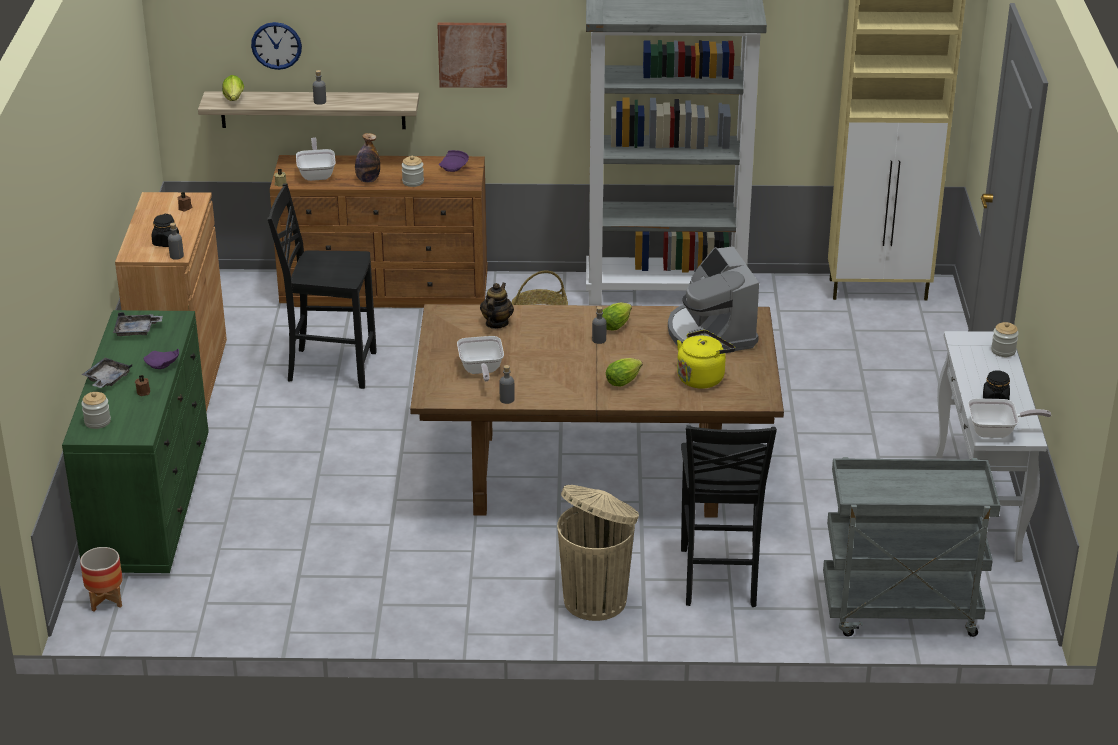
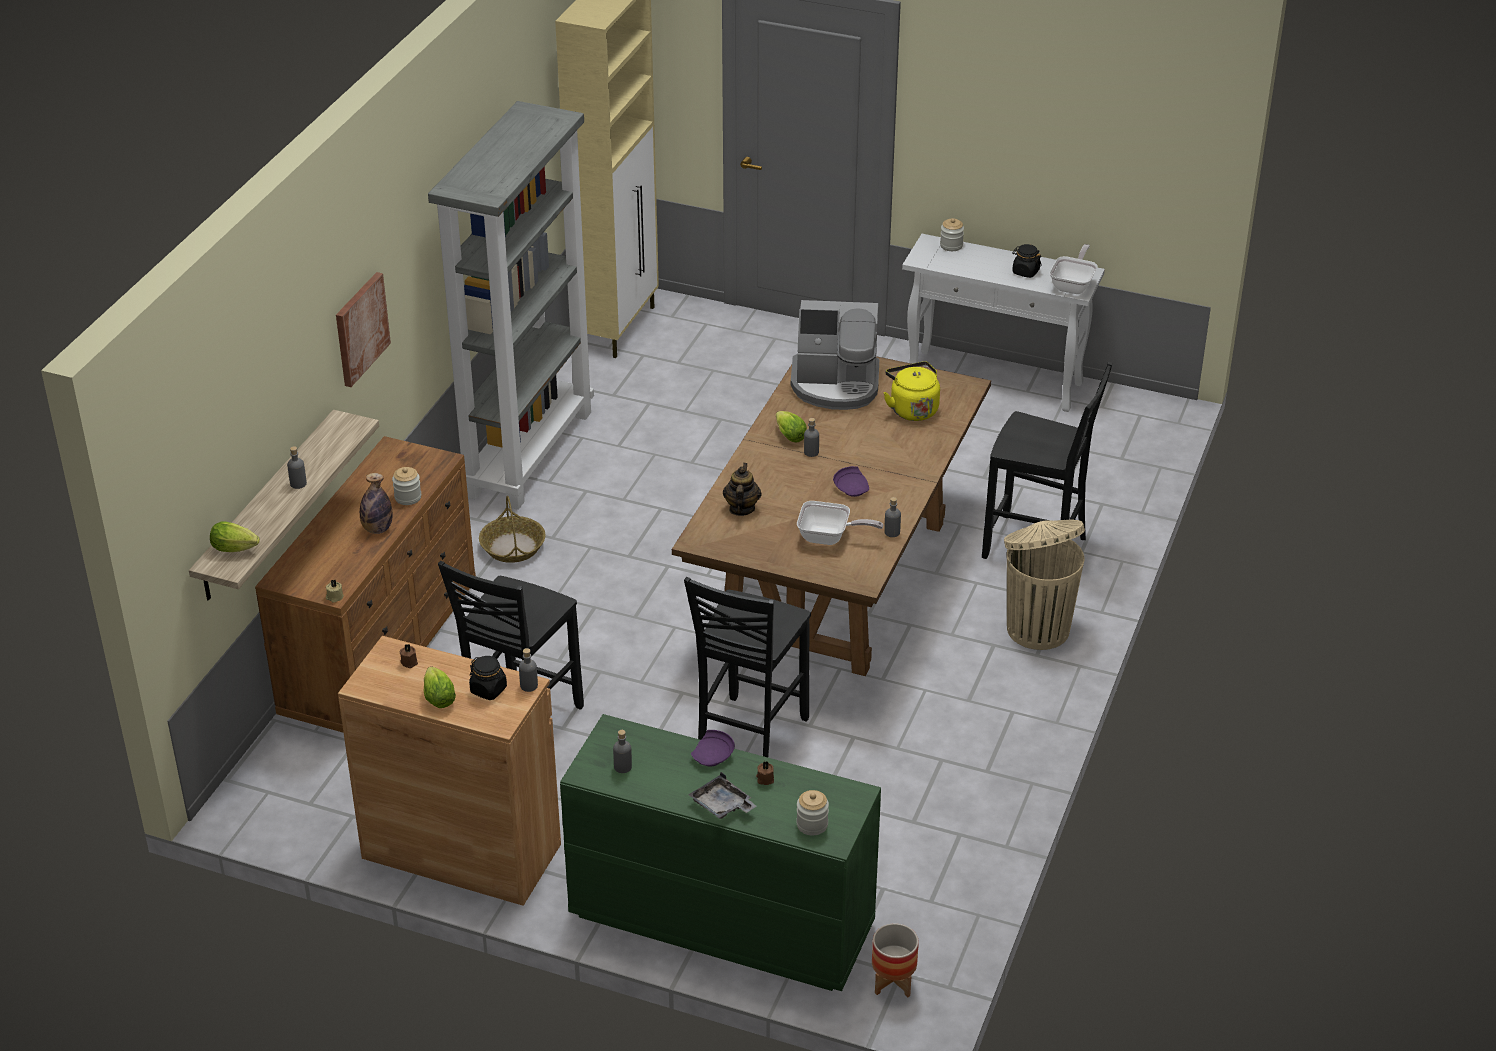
camera: 70 degrees left, 5 degrees up
(136, 330) = (623, 767): grey tray -> grey bottle
(276, 45) = (233, 455): wall clock -> none
(317, 173) = (330, 564): frying pan -> none
(363, 473) = (748, 739): none -> black chair
(454, 167) = (394, 462): purple plate -> purple plate (852, 488)
(496, 323) = (741, 508): teapot -> teapot turned 60 degrees clockwise
(624, 381) = (894, 454): lettuce -> lettuce (438, 697)
(899, 612) = (1123, 464): grey cart -> none

